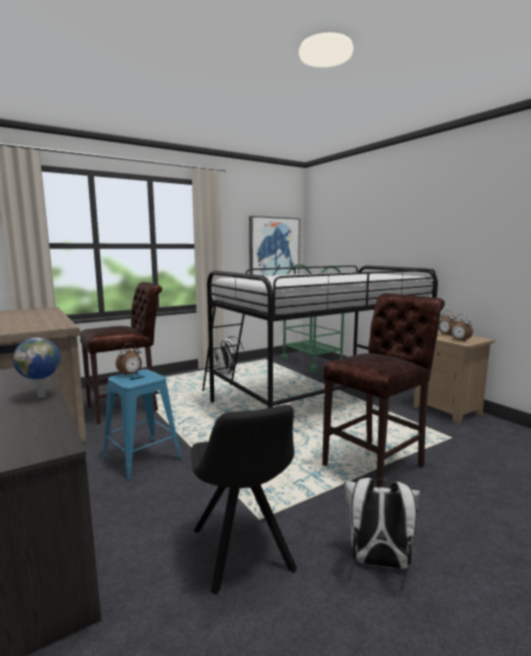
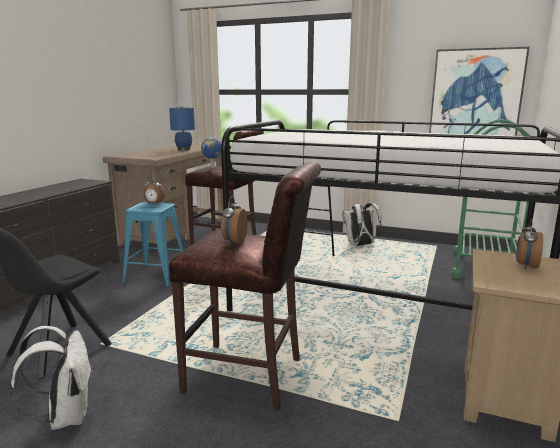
camera: 55 degrees right, 5 degrees up
(40, 315) = (184, 149): none -> blue table lamp
(42, 396) = (41, 195): globe -> globe (213, 168)
(459, 340) = (501, 278): alarm clock -> alarm clock (234, 242)

